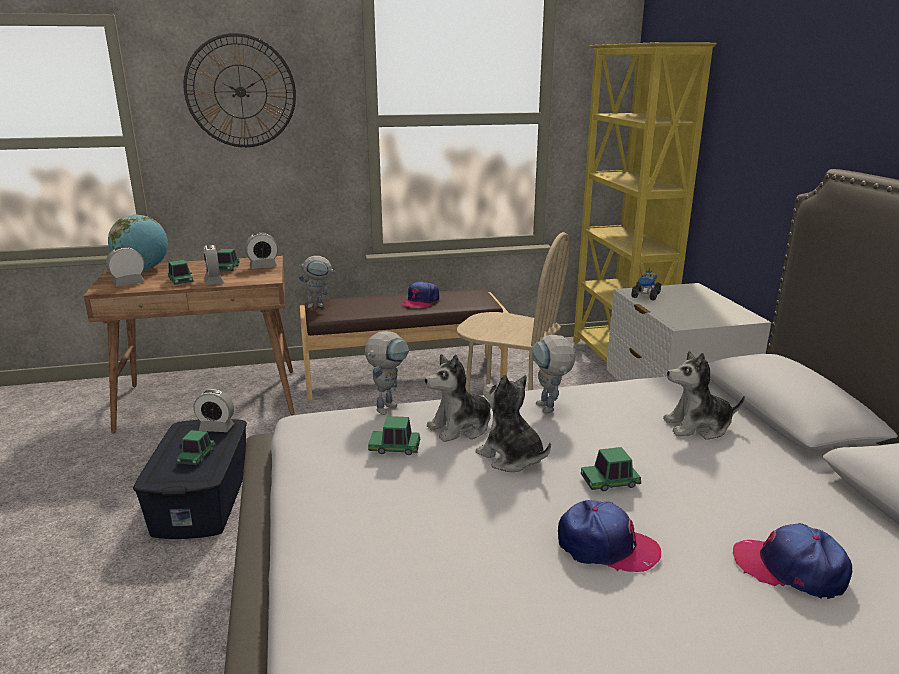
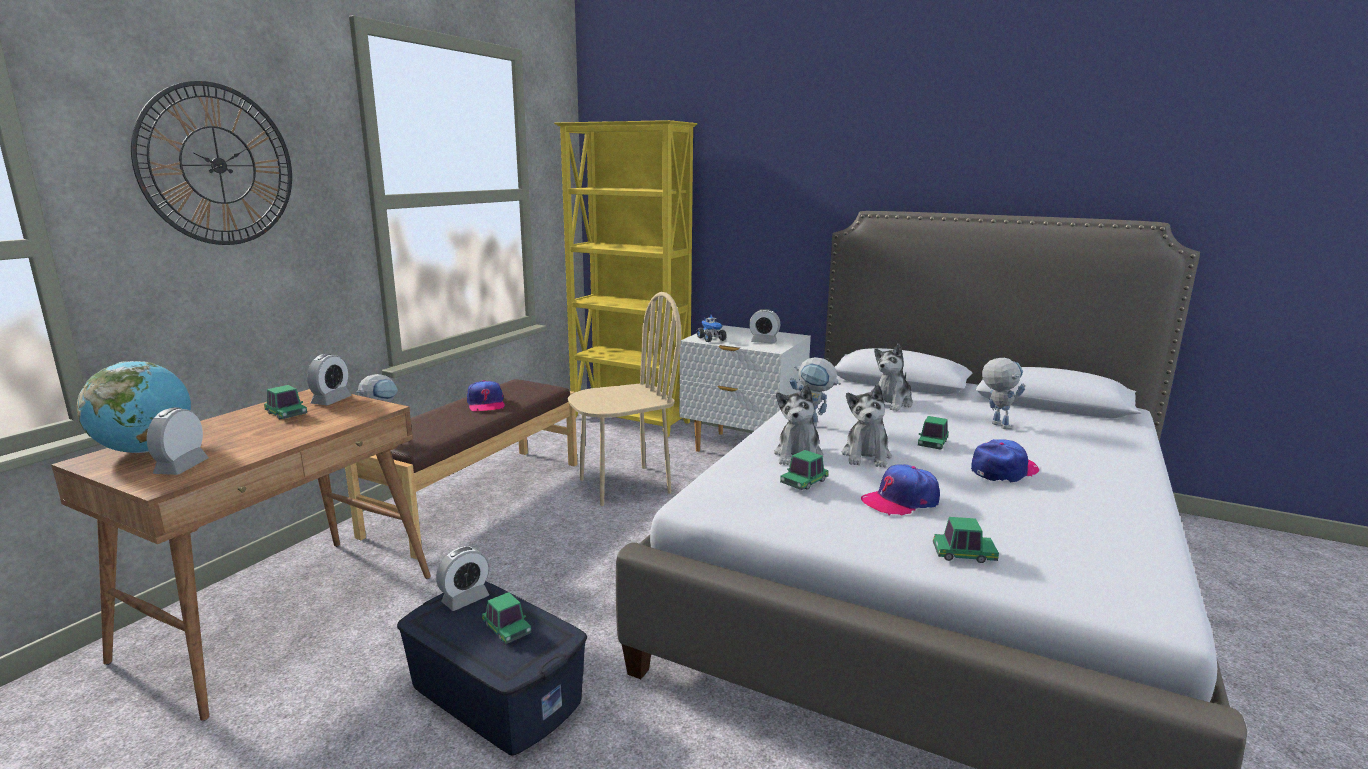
camera: 50 degrees left, 5 degrees down
(180, 281) = (263, 442): toy car -> toy car (963, 554)
(214, 281) = (314, 428): alarm clock -> alarm clock (764, 342)
(388, 406) = (721, 465): toy robot -> toy robot (995, 424)
(511, 457) = (866, 456): plush toy -> plush toy turned 75 degrees counterclockwise
(790, 569) = (1061, 442): cap -> cap (900, 501)

